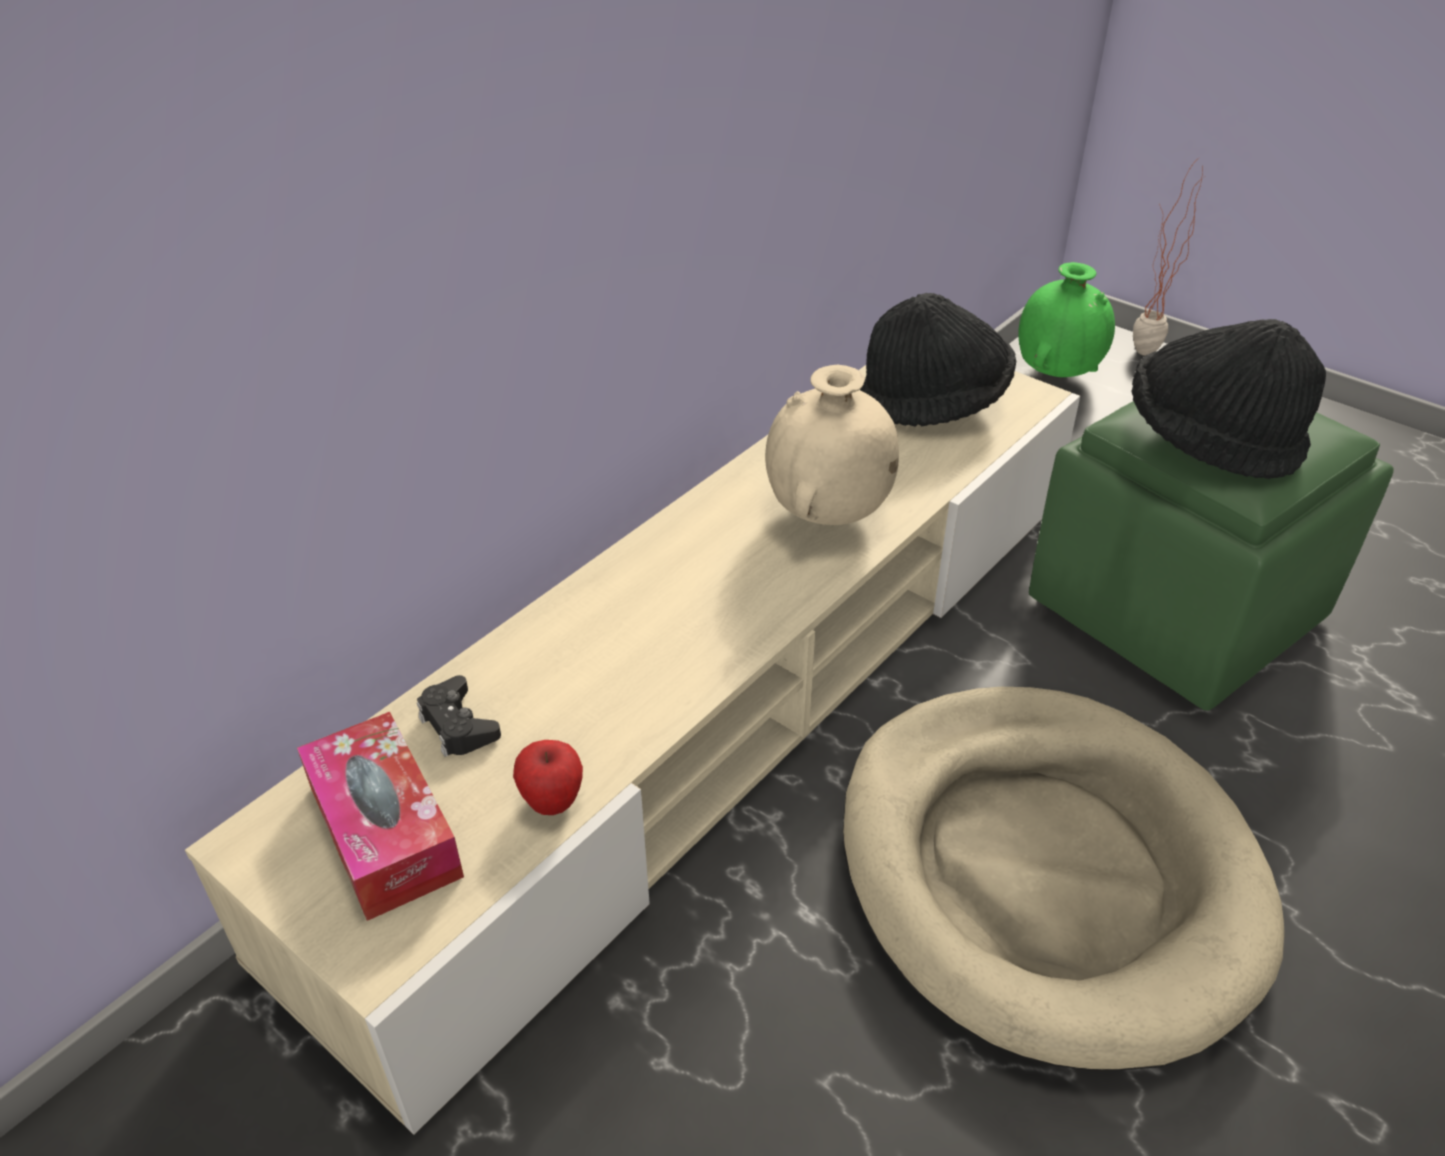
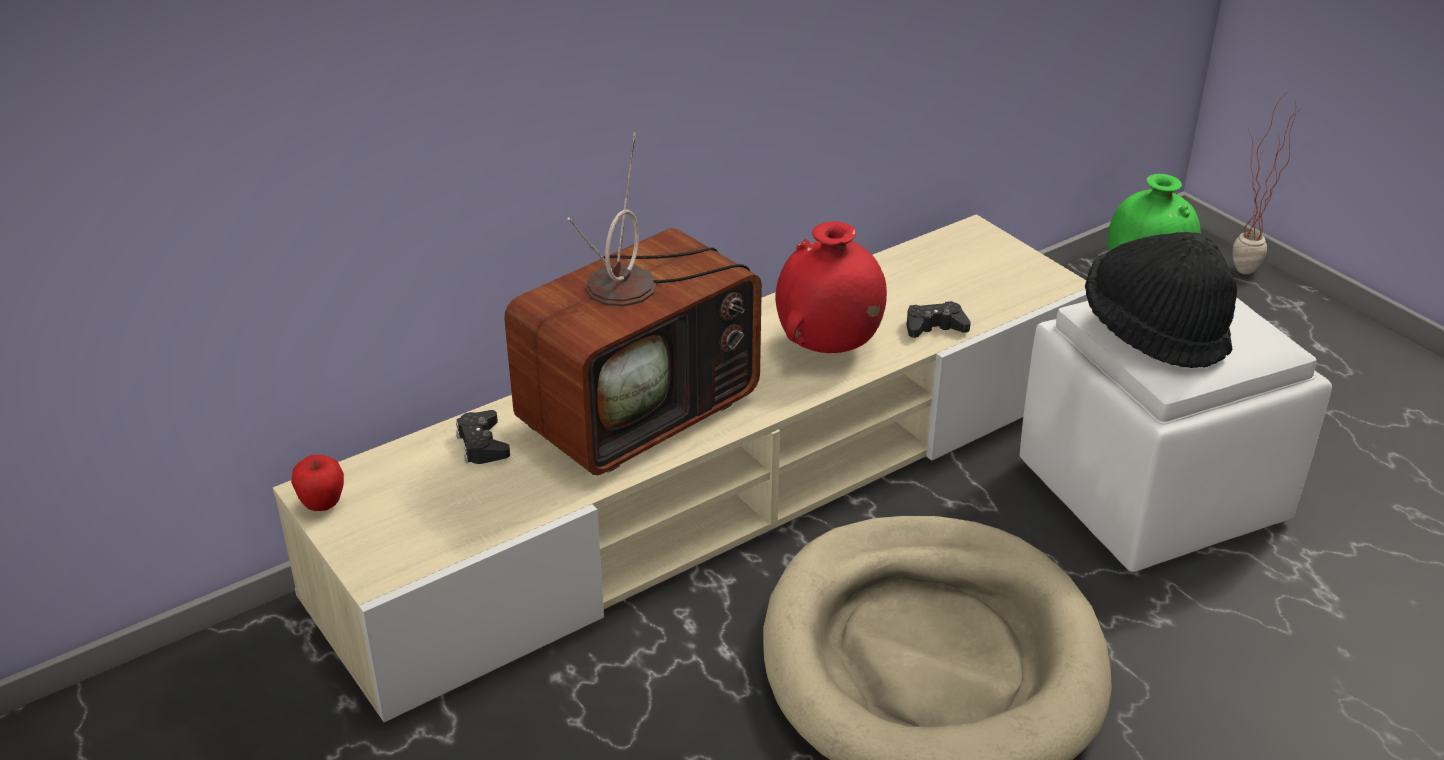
camera: 15 degrees right, 5 degrees down
(384, 831) = (408, 501): tissue box -> none
(552, 802) = (530, 505): apple -> apple (322, 505)
(640, 636) = (639, 409): none -> television
(828, 516) = (828, 348): beige vase -> red vase
(933, 404) = (962, 276): black hat -> none
(933, 470) = (934, 327): none -> black game controller
(1174, 607) = (1151, 490): green ottoman -> white ottoman

